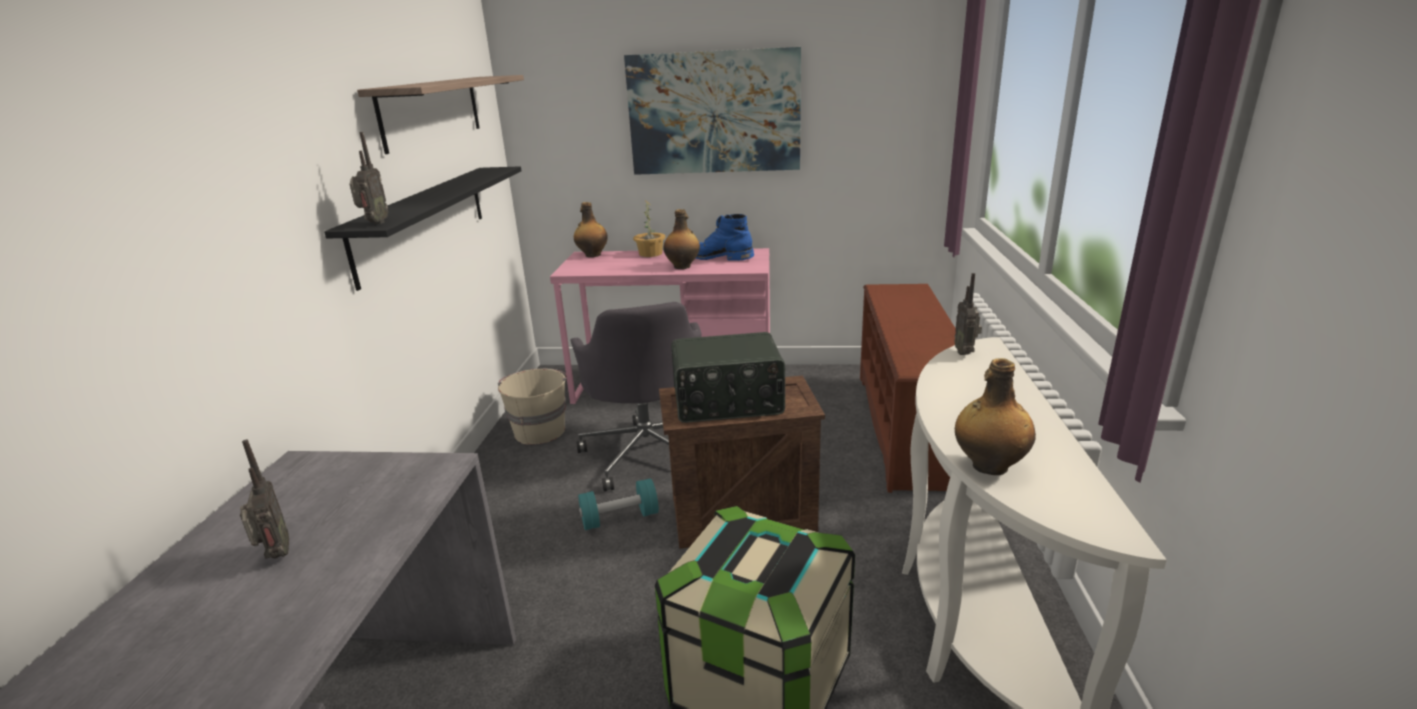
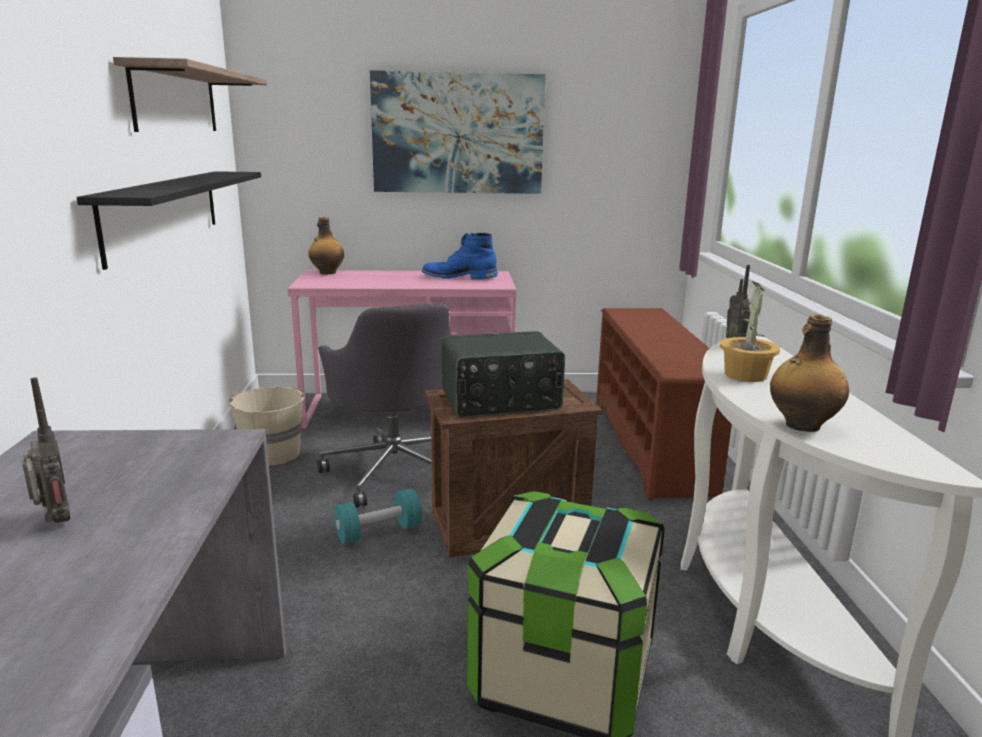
camera: 10 degrees left, 5 degrees down
(374, 223) = (133, 194): radio -> none
(650, 254) = (388, 273): potted plant -> potted plant (744, 375)
(683, 267) = (427, 283): bottle -> none

